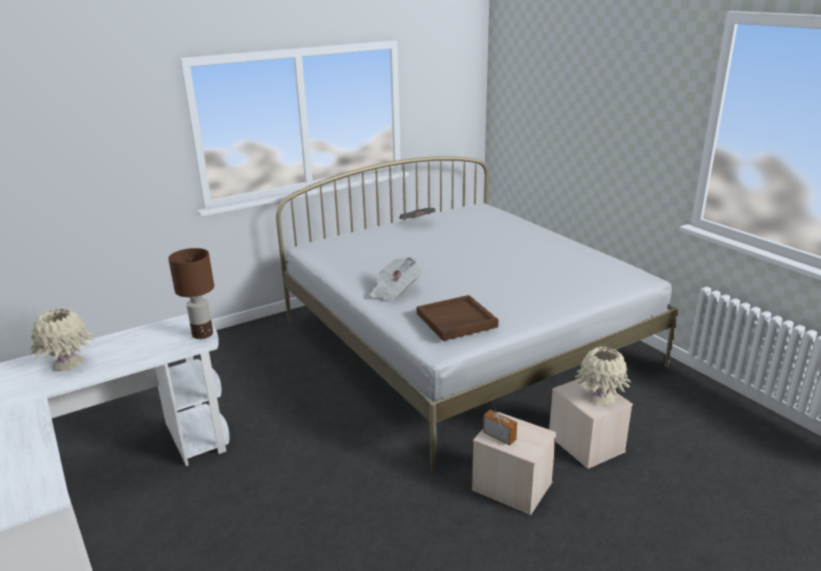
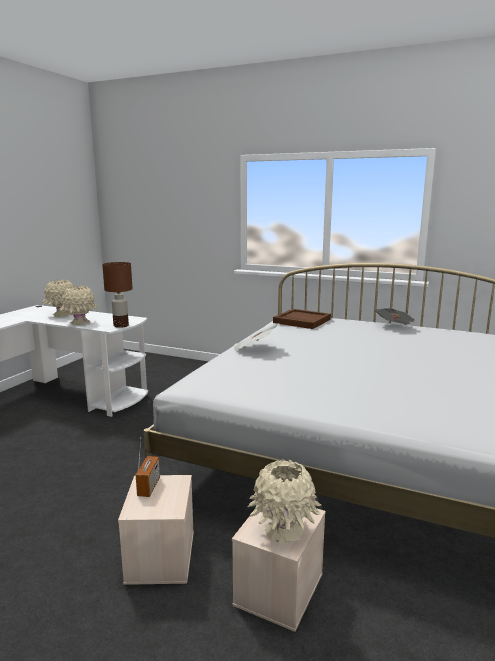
camera: 55 degrees right, 10 degrees down
(139, 357) = (80, 323): none -> beige vase
(456, 320) = (230, 377): brown tray -> brown tray (301, 321)

